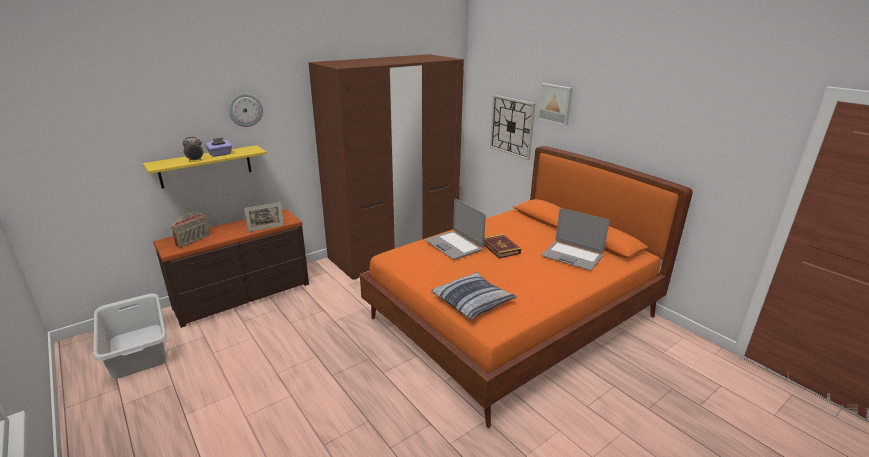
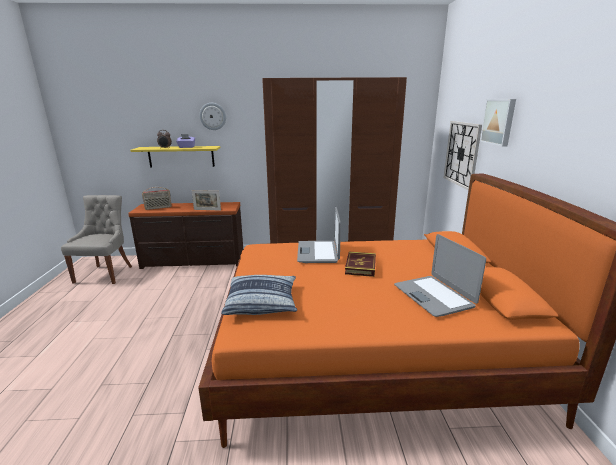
camera: 35 degrees right, 5 degrees down
(138, 349) = (105, 274): grey laundry basket -> grey chair

